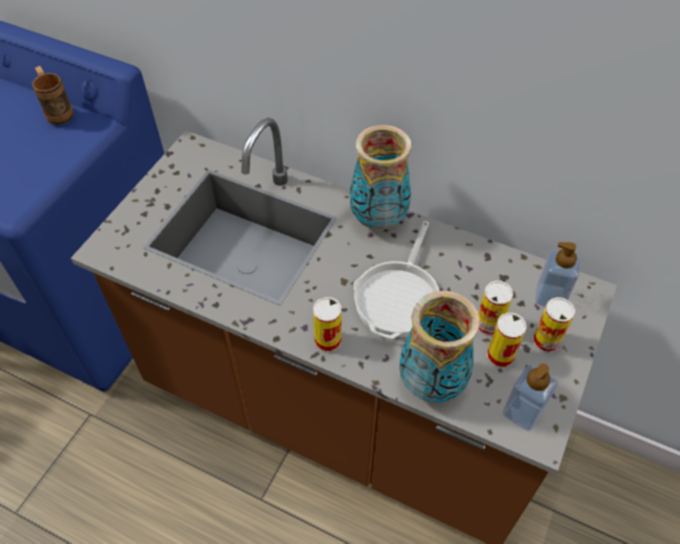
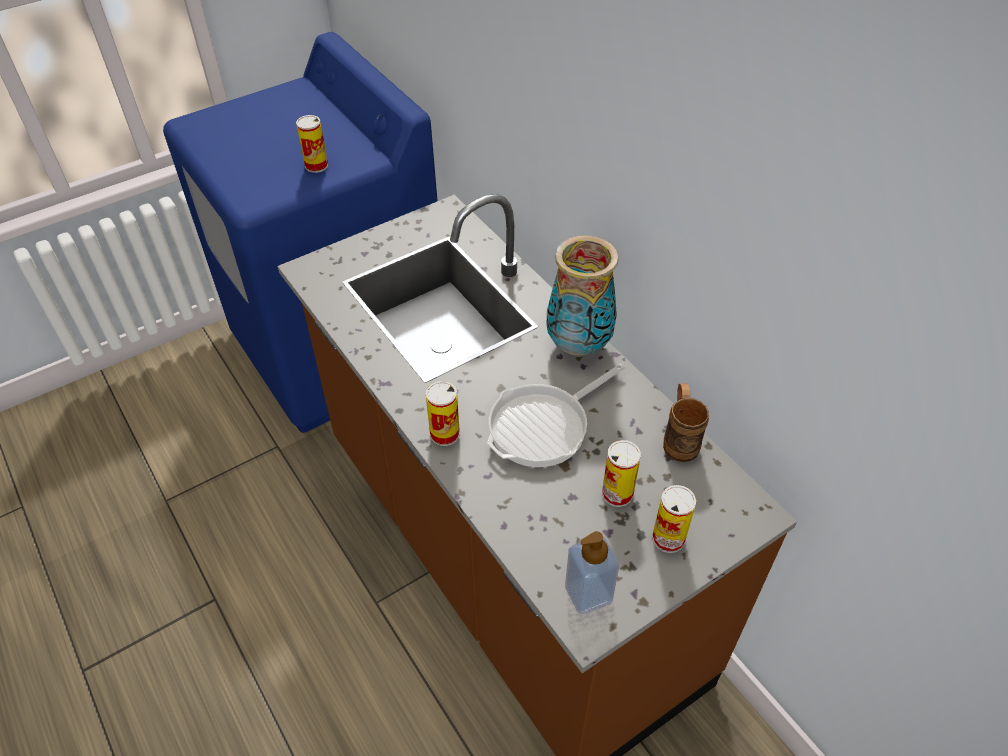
camera: 30 degrees right, 5 degrees down
(58, 111) = (346, 135): brown mug -> brown mug (679, 439)
(431, 384) = (514, 521): vase -> none
(500, 356) = (606, 529): can -> can (316, 165)
(550, 296) = (707, 497): soap dispenser -> none

